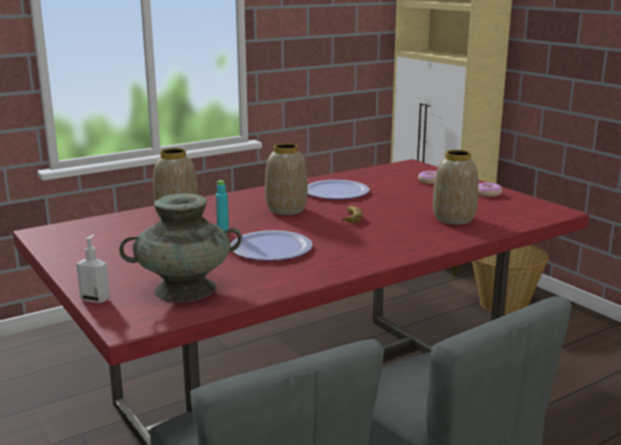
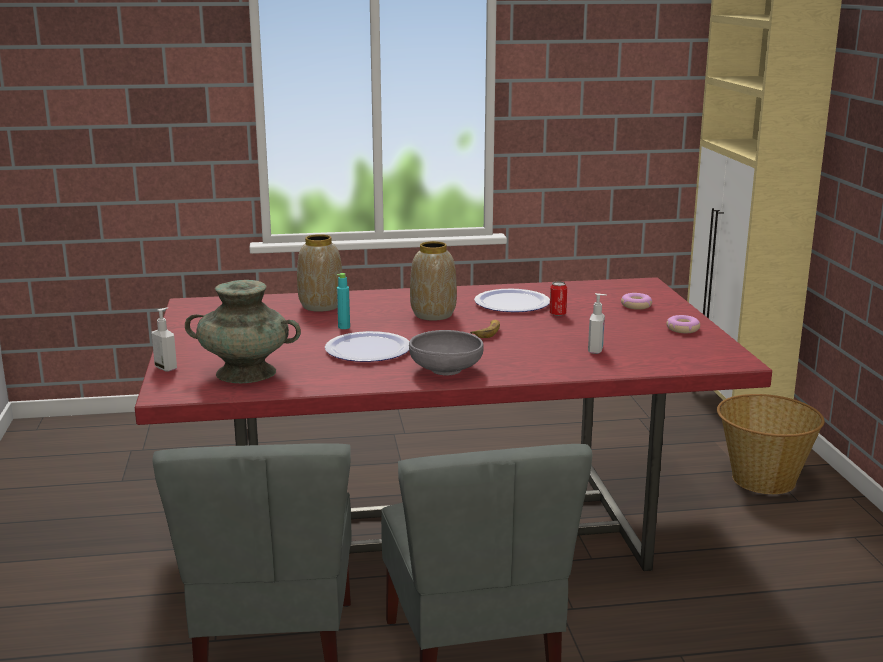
camera: 25 degrees right, 0 degrees up
(362, 254) = (445, 370): none -> grey bowl
(383, 195) = (557, 314): none -> can
(453, 219) = (596, 350): vase -> soap dispenser

